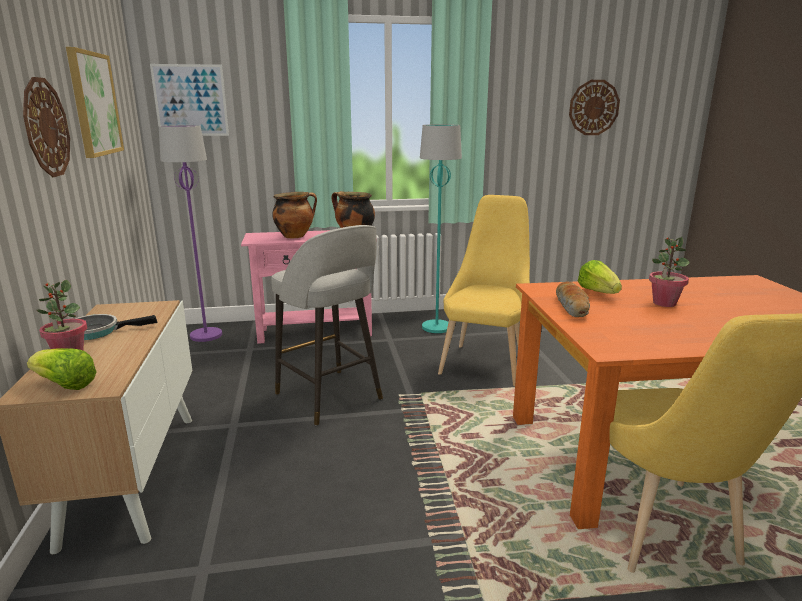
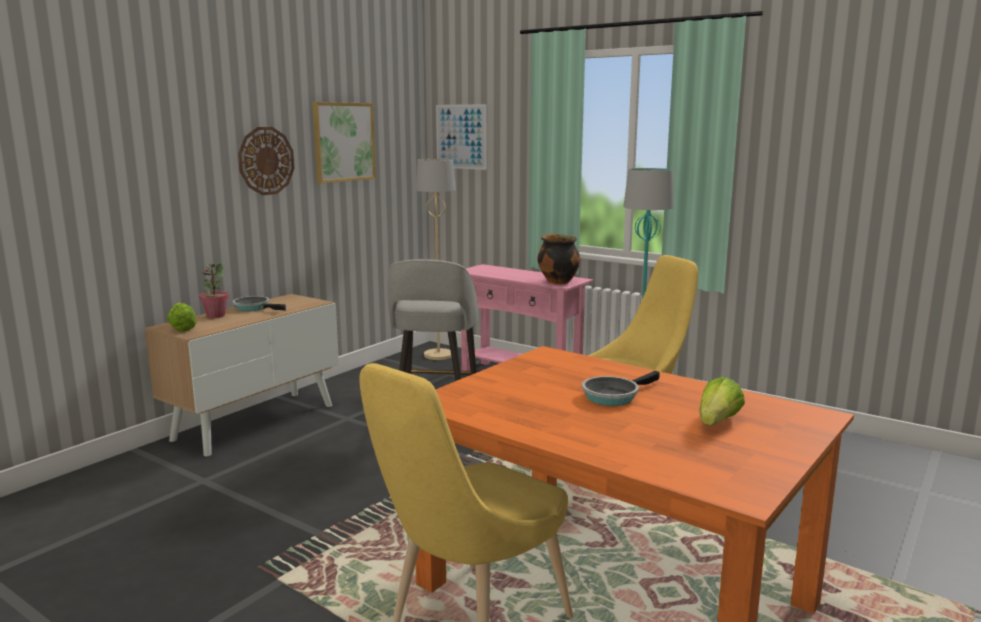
camera: 45 degrees right, 5 degrees down
(205, 335) = (438, 355): purple floor lamp -> beige floor lamp
(295, 236) = (508, 273): cooking pot -> none
(572, 307) = (518, 372): bread -> none
(593, 107) = (917, 153): wall clock -> none
(598, 292) = (585, 371): lettuce -> lettuce (717, 422)
(664, 303) = (613, 396): potted plant -> frying pan

